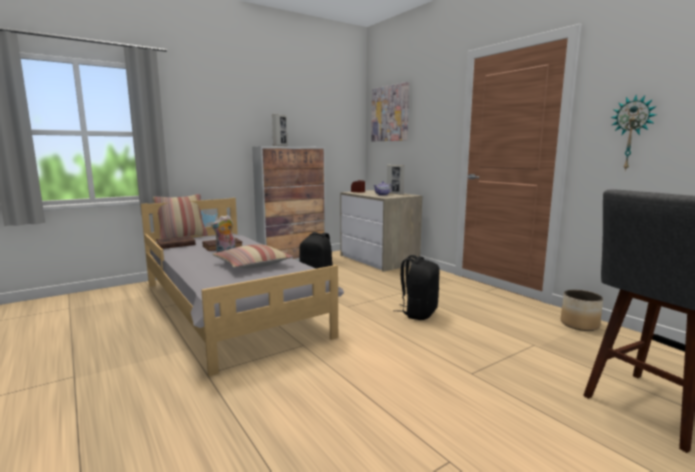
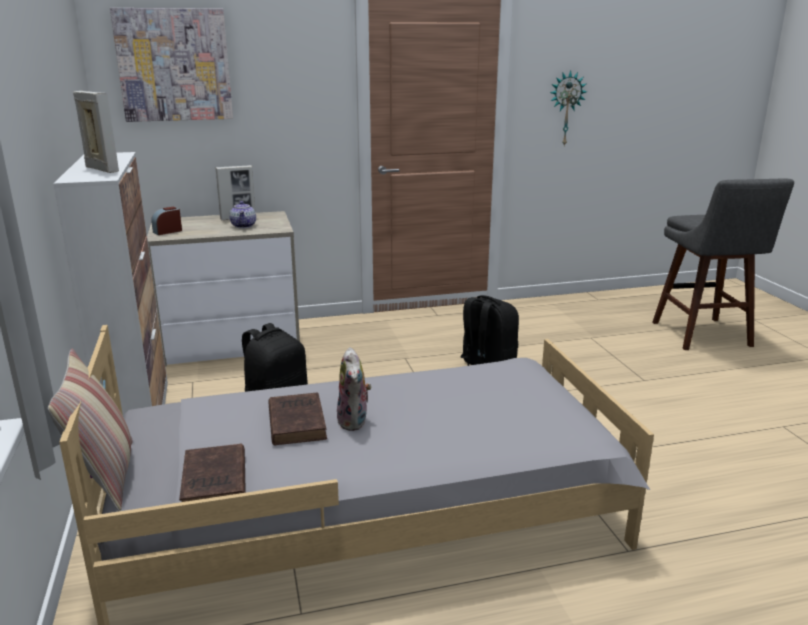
camera: 70 degrees left, 10 degrees up
(252, 264) = (462, 402): pillow -> none
(579, 325) = (553, 307): planter -> none

